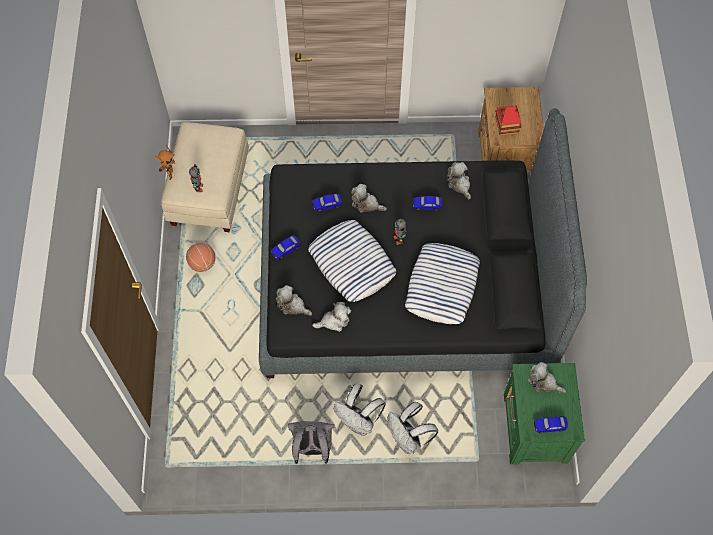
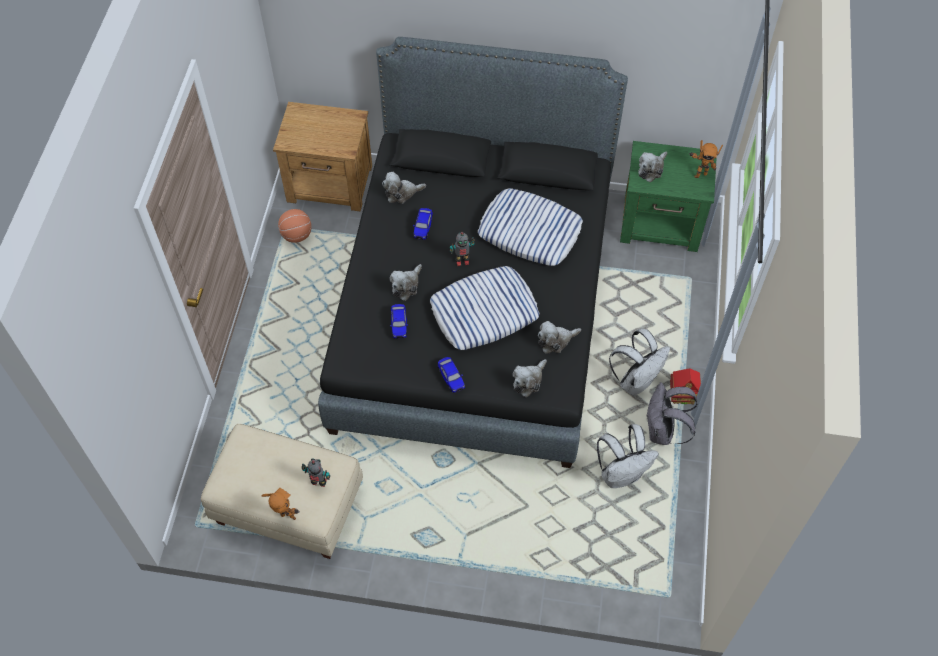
camera: 80 degrees left, 5 degrees down
(202, 263) = (397, 525): basketball -> basketball (297, 235)
(334, 321) = (556, 341): plush toy -> plush toy turned 105 degrees counterclockwise
(408, 439) = (661, 336): white backpack -> white backpack (621, 474)
(506, 127) = (335, 140): toy house -> toy house (683, 395)
(549, 426) = (699, 174): toy car -> toy robot

